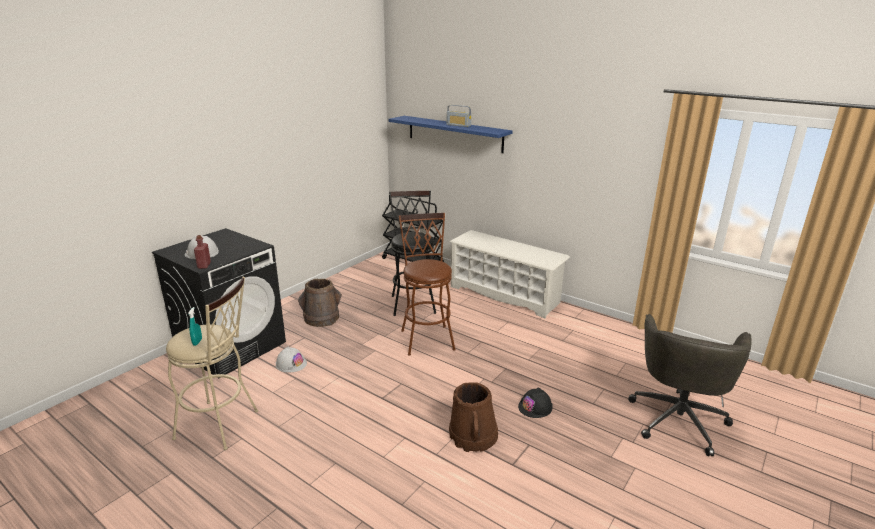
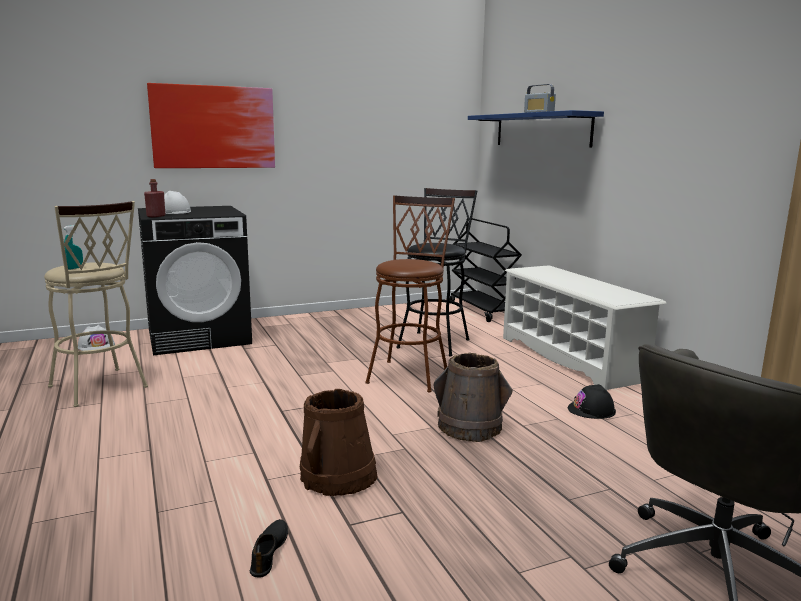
camera: 30 degrees right, 10 degrees down
(204, 164) = (213, 127): none -> picture
(291, 364) = (232, 361): white hard hat -> white hard hat (96, 346)
(321, 318) = (314, 334): brown bucket -> brown bucket (470, 427)
(493, 499) = (270, 552): none -> black shoe
(535, 407) = (467, 475): black hard hat -> black hard hat (591, 410)

